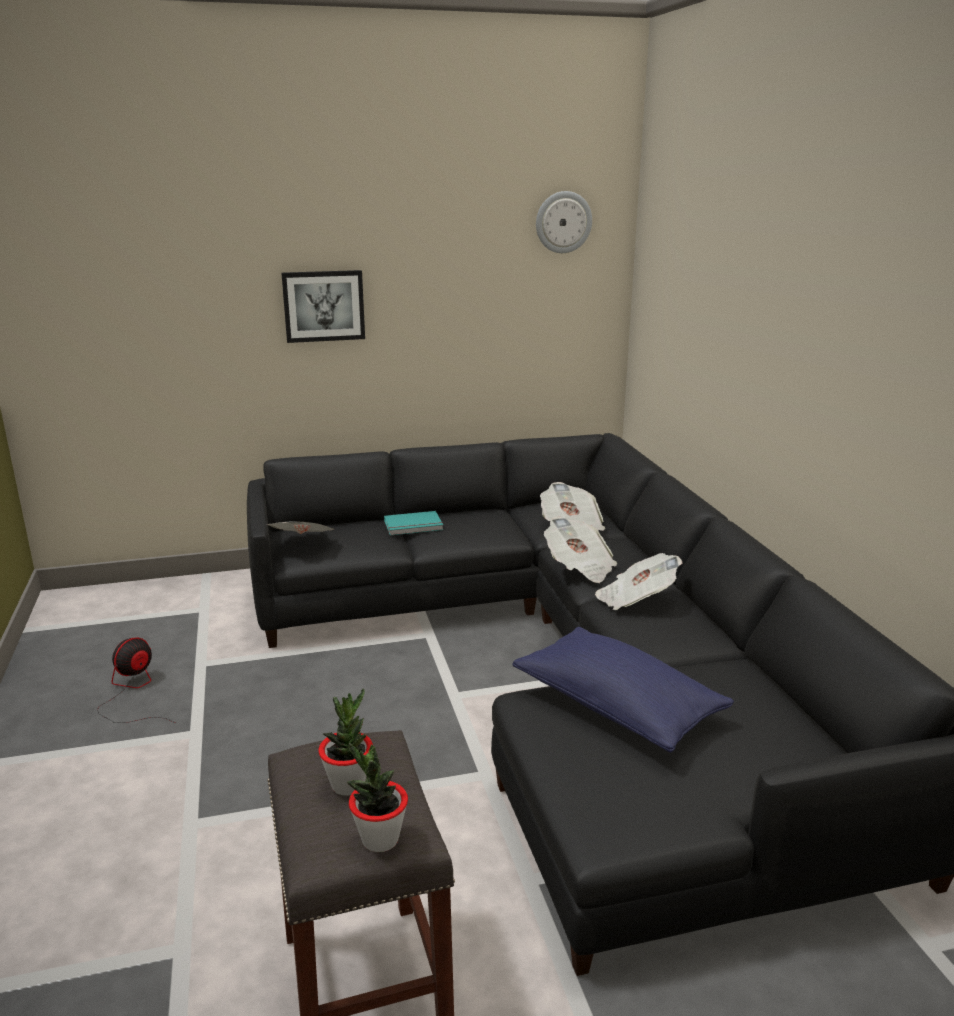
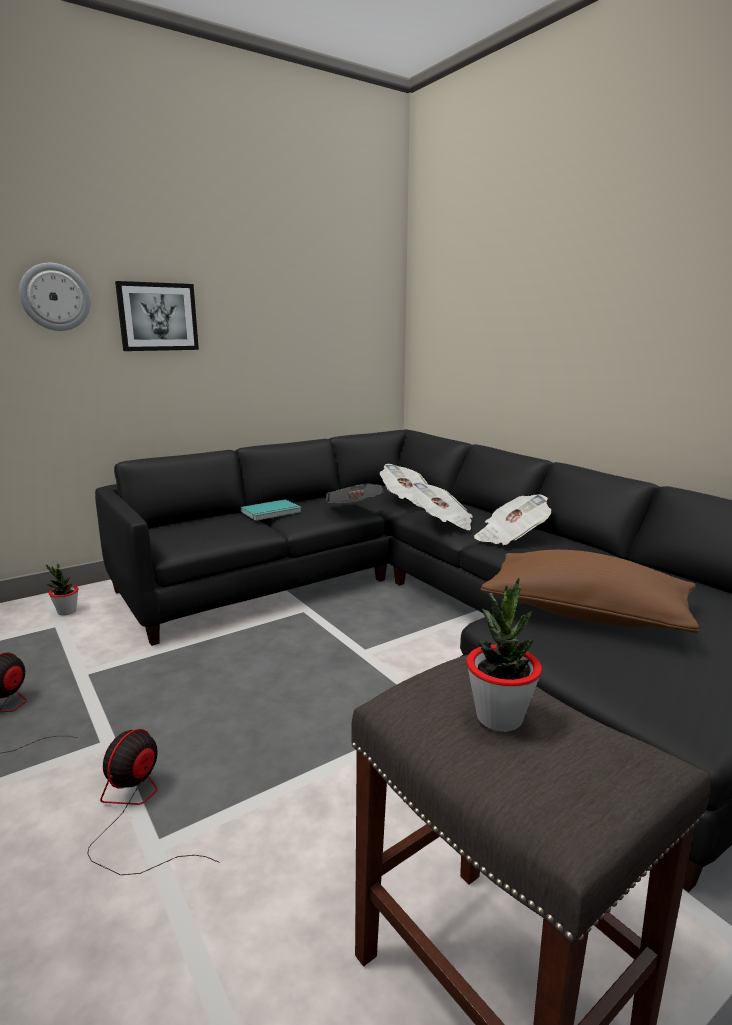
camera: 20 degrees left, 5 degrees down
(191, 794) = (136, 812): none -> fan
(303, 544) = (174, 536): newspaper -> newspaper (354, 510)
(380, 839) = (622, 772): potted plant -> potted plant (66, 611)
(563, 222) = (355, 255): wall clock -> wall clock (55, 297)
(617, 707) = (585, 613): blue pillow -> brown pillow

